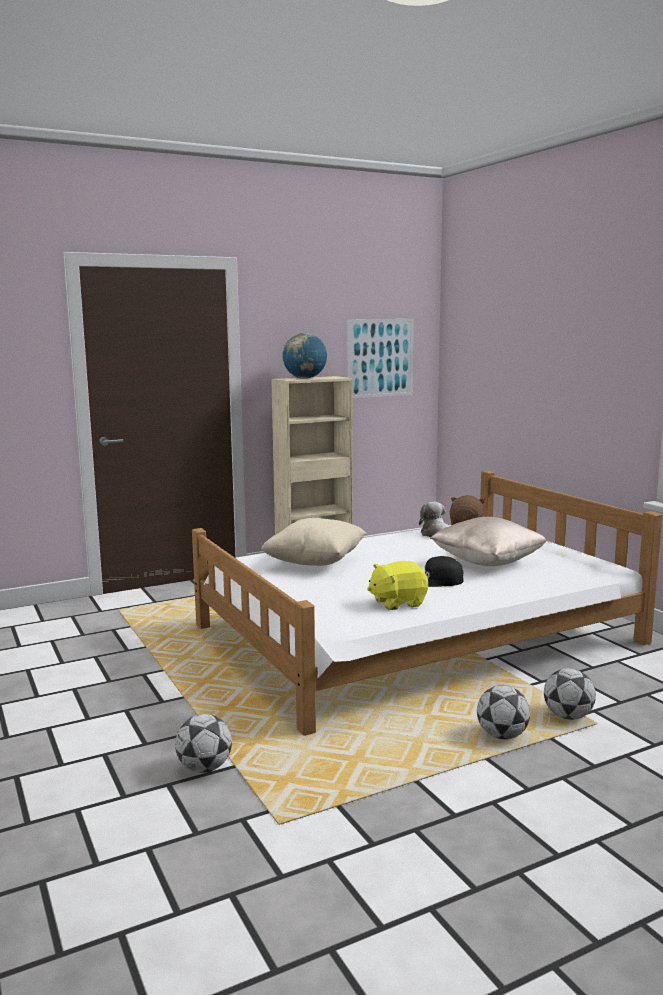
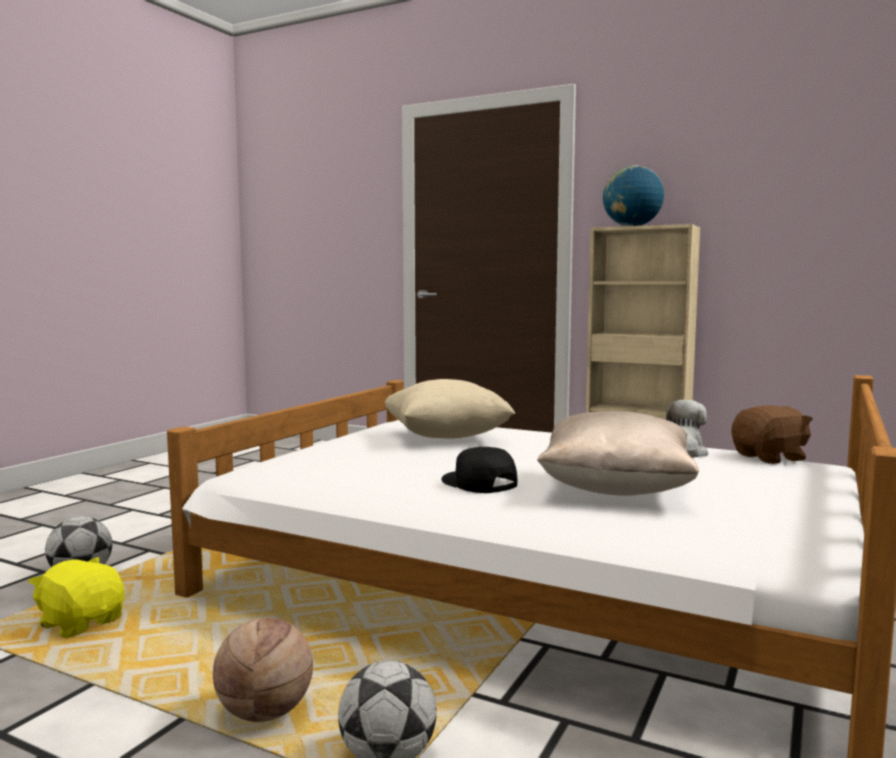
camera: 55 degrees right, 5 degrees down
(380, 358) = (790, 201): picture -> none
(397, 602) = (356, 482): yellow plush toy -> yellow plush toy (82, 623)
(502, 736) = (265, 713): football -> basketball

